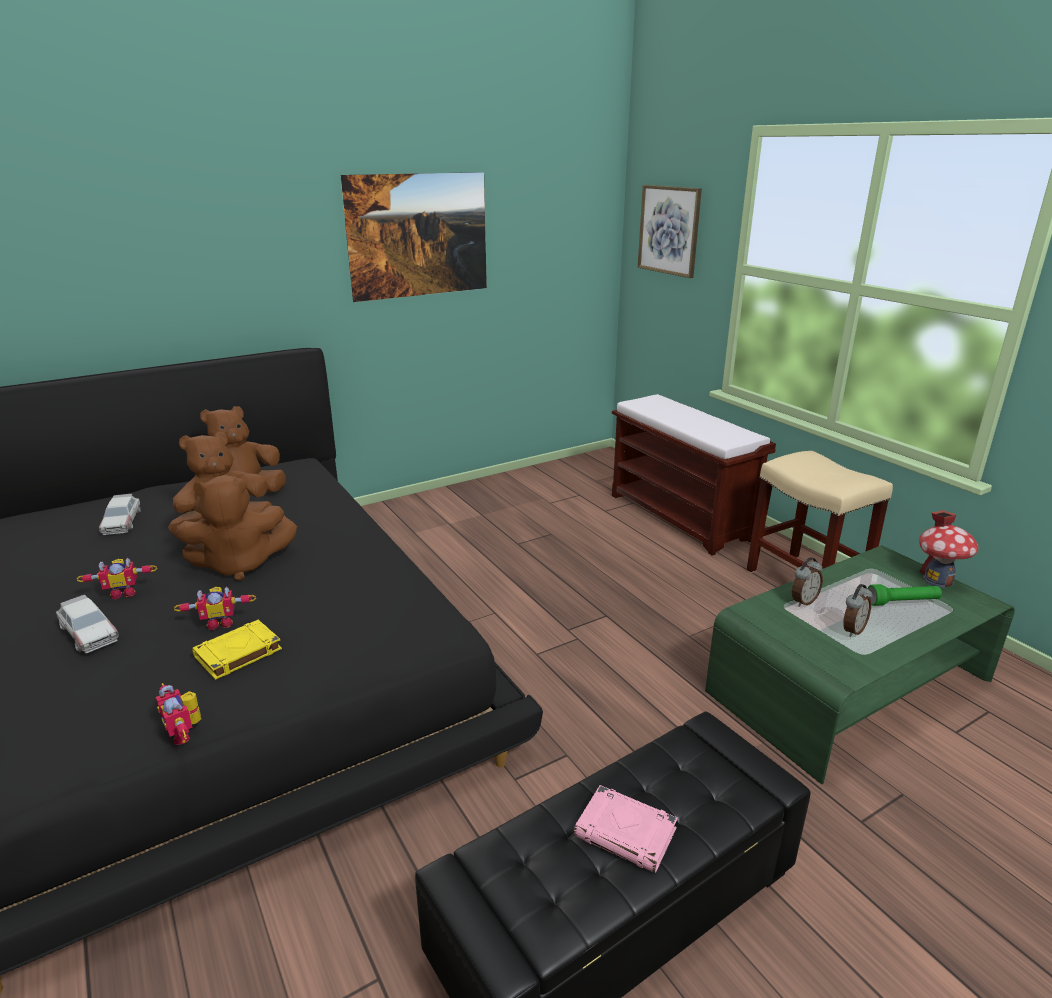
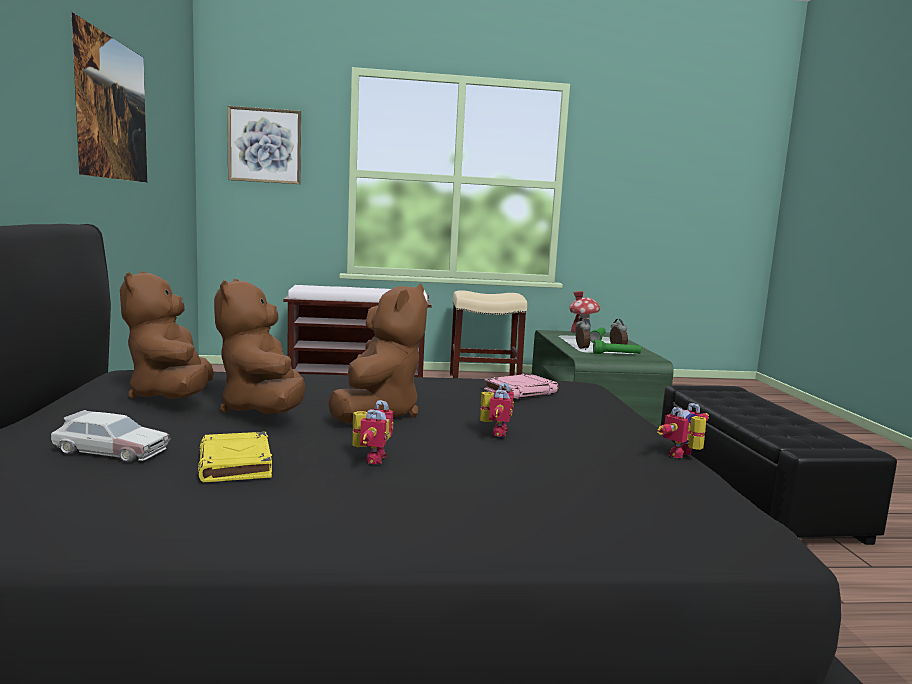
camera: 65 degrees left, 15 degrees down
(89, 632) = (465, 473): toy car -> none
(185, 733) = (685, 455): toy robot -> toy robot turned 150 degrees clockwise
(237, 654) = (564, 430): yellow book -> yellow book (236, 464)
(626, 833) = (770, 414): pink book -> pink book (521, 391)
(810, 635) = (616, 354): none -> green flashlight

